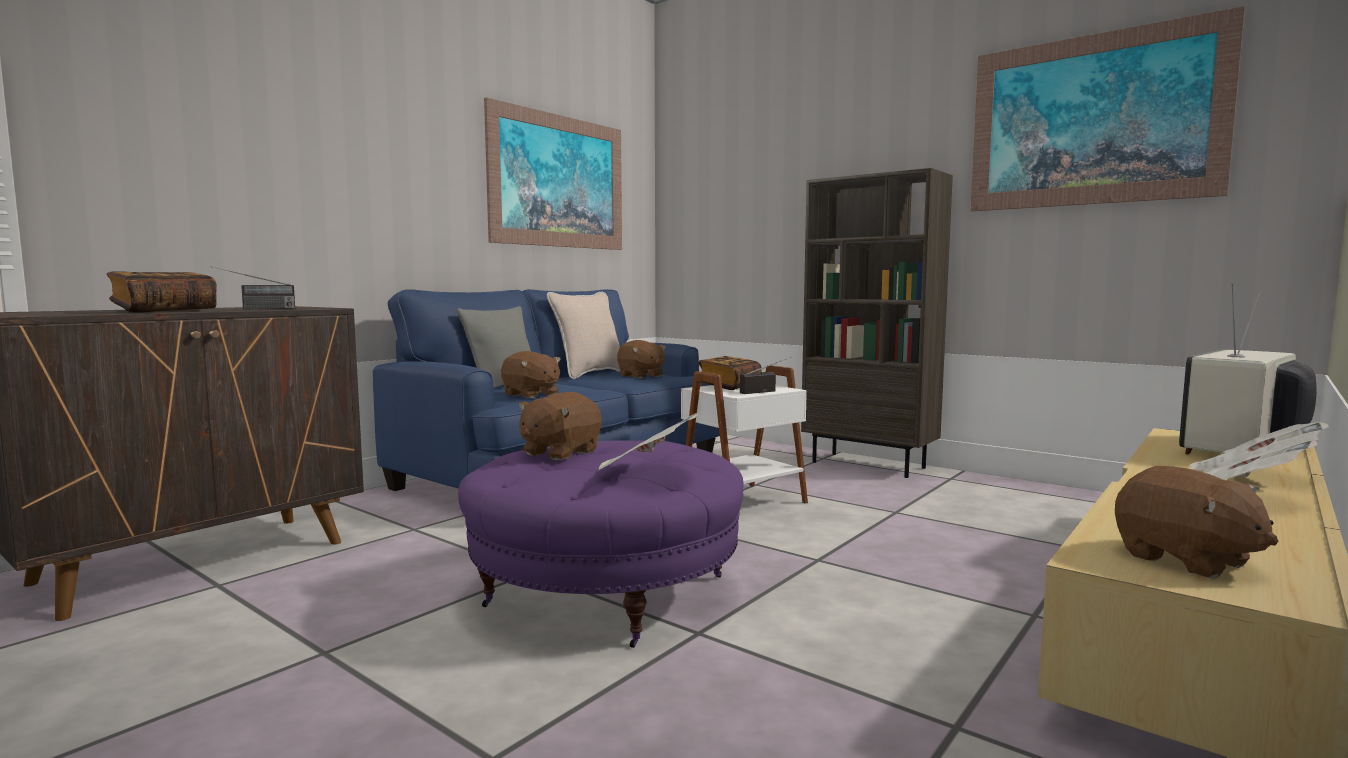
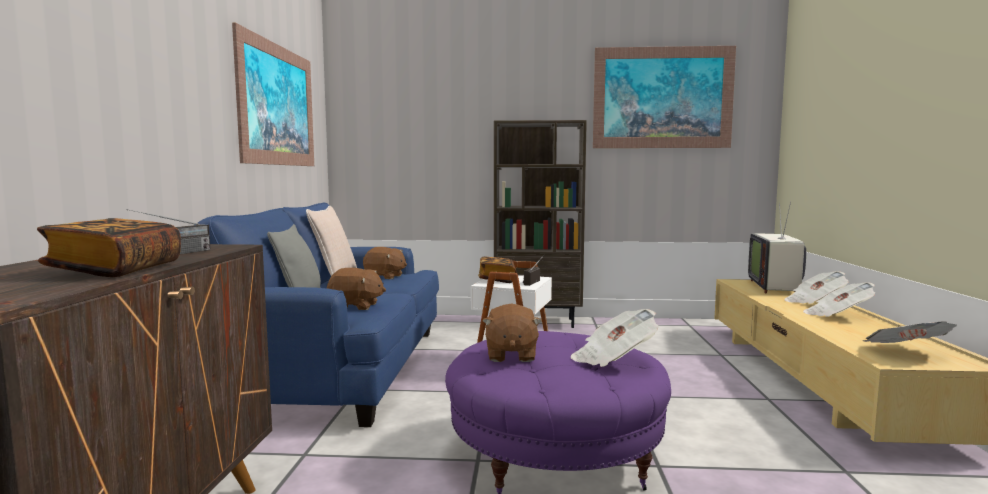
camera: 35 degrees left, 0 degrees up
(1185, 560) = (905, 353): brown plush toy -> newspaper

